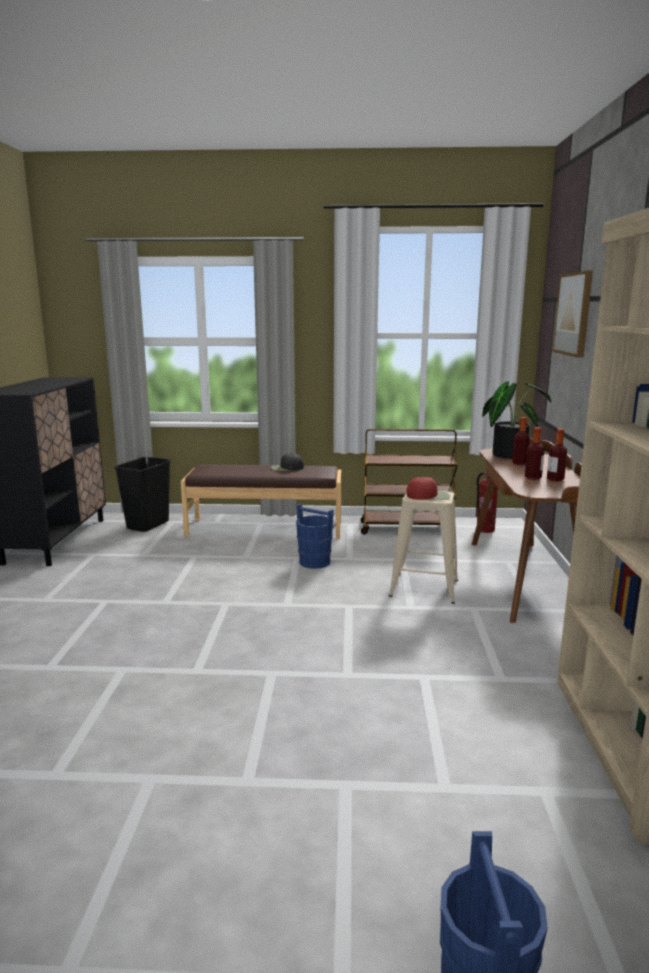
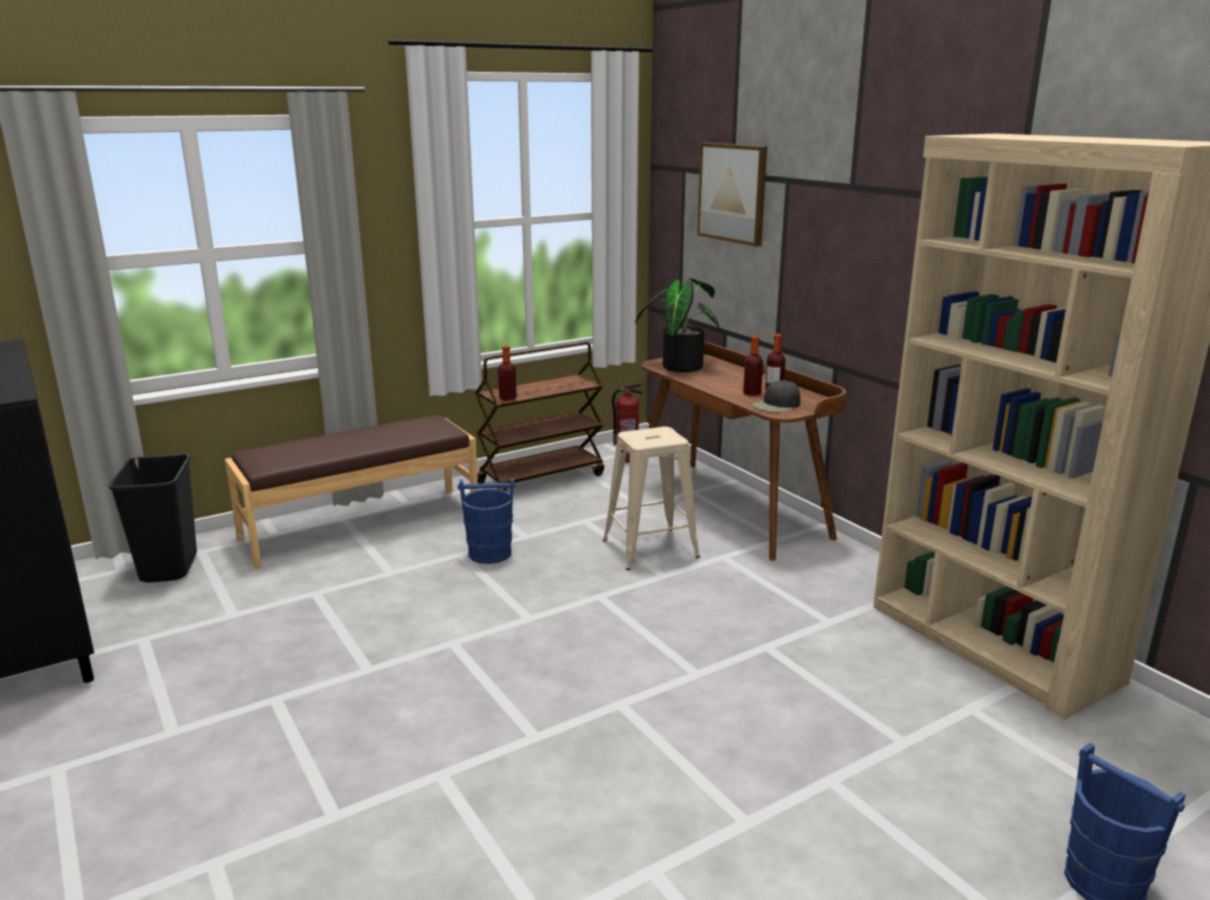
camera: 35 degrees left, 5 degrees up
(286, 468) = (380, 431): black cap -> black cap (776, 405)
(428, 496) = (654, 437): red cap -> none
(519, 463) = (710, 377): bottle -> bottle (508, 398)

